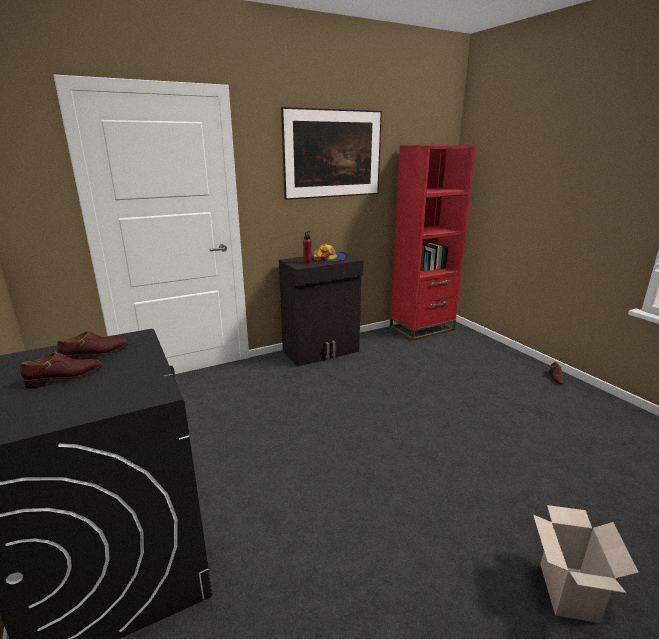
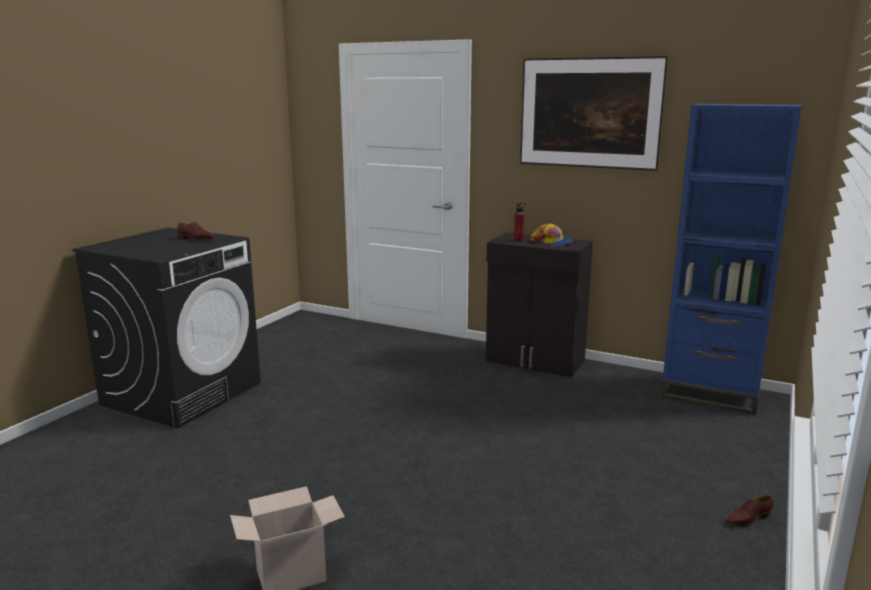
camera: 55 degrees right, 5 degrees down
(65, 377) = (162, 242): brown shoe -> none
(422, 328) = (710, 393): red bookcase -> blue bookcase

